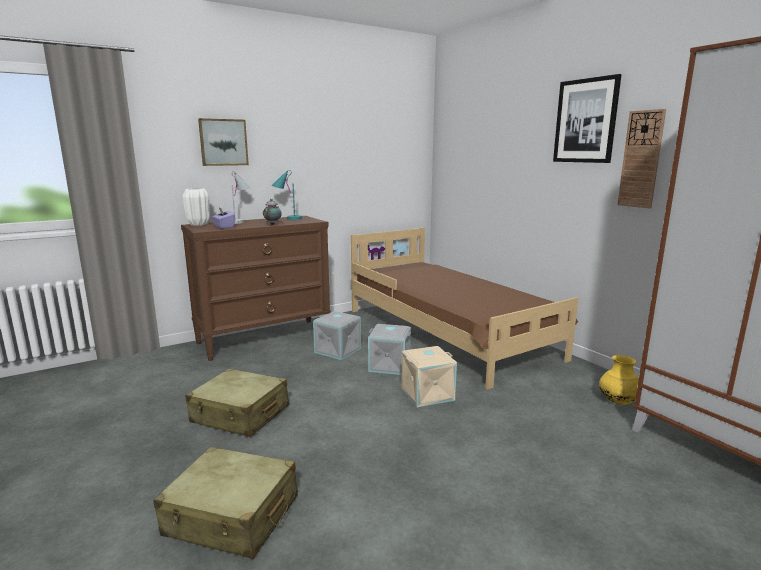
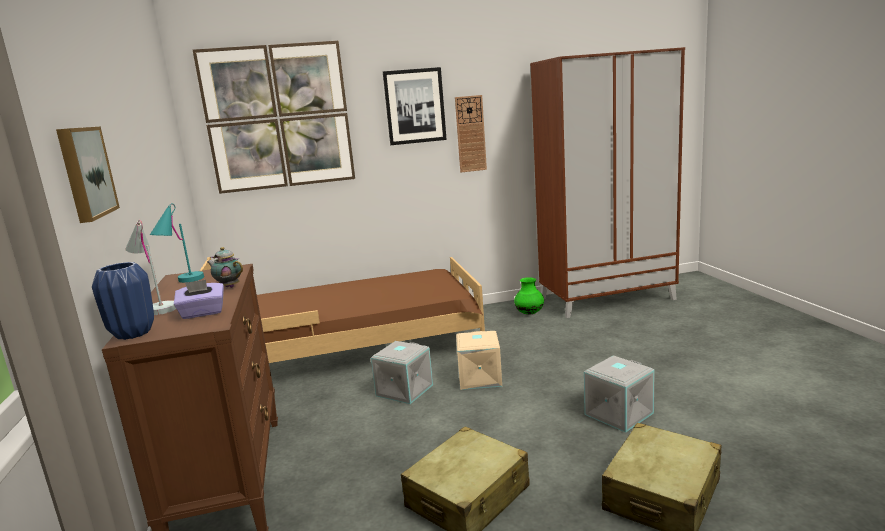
camera: 70 degrees left, 0 degrees up
(199, 224) = (134, 333): white vase -> blue vase
(338, 350) = (335, 419): grey storage box -> grey storage box (618, 413)
(481, 126) = (278, 117): none -> picture
(618, 402) = (529, 313): yellow vase -> green vase

